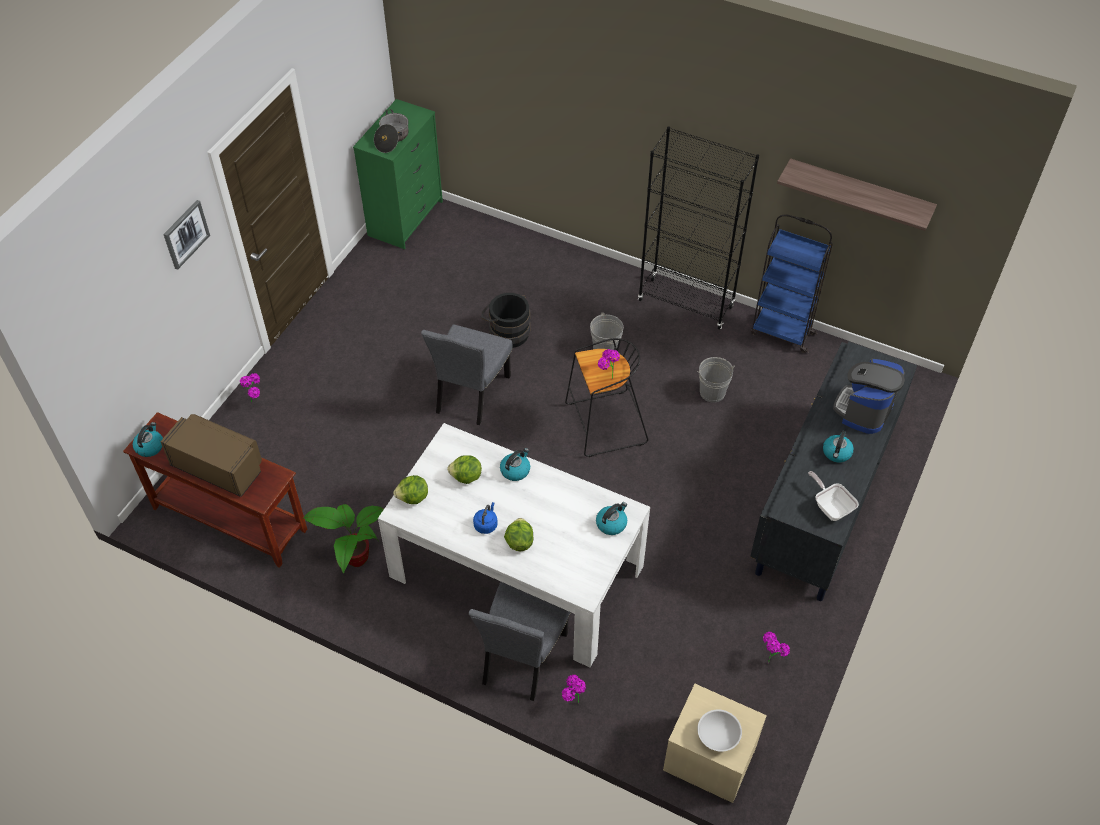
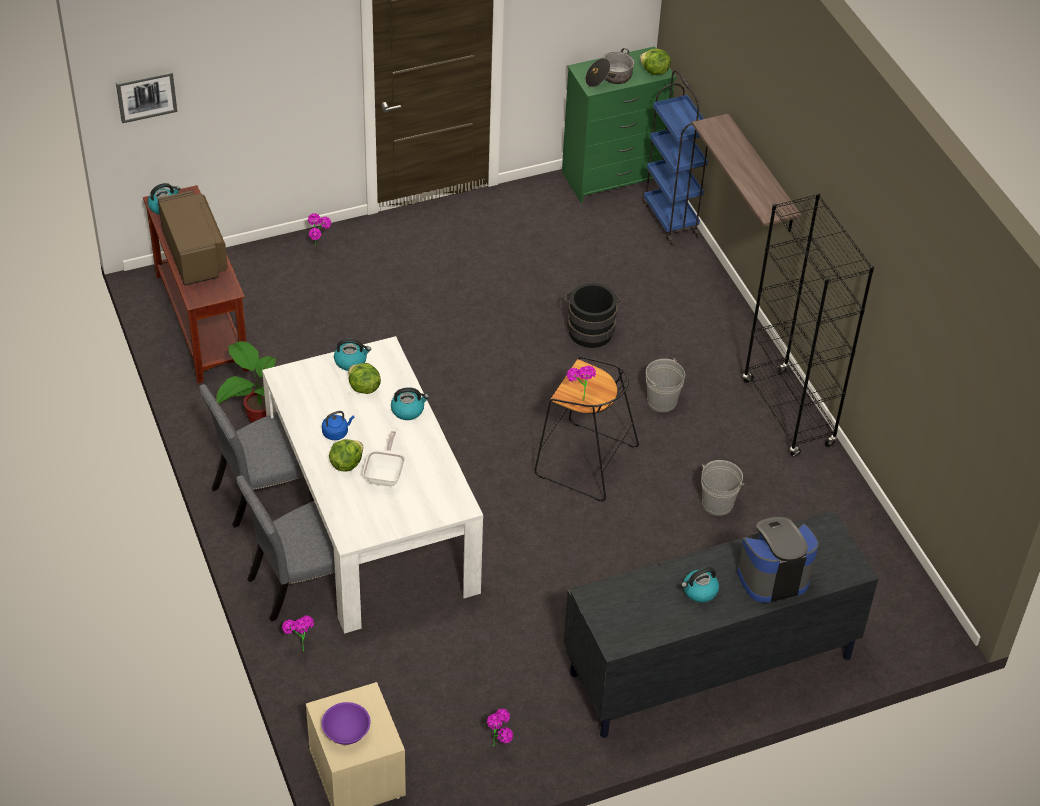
camera: 40 degrees right, 5 degrees down
(185, 234) = (302, 38): picture -> picture (146, 95)
(413, 498) = (305, 374): lettuce -> lettuce (654, 72)
(471, 392) = (500, 356): grey chair -> grey chair (265, 492)
(611, 523) = (435, 504): kettle -> kettle (351, 361)
(717, 737) = (346, 732): white bowl -> purple bowl
(781, 334) = (851, 501): blue cart -> blue cart (671, 220)
(831, 507) = (637, 626): frying pan -> frying pan (385, 474)
(859, 193) = (941, 363): shelf -> shelf (761, 175)

